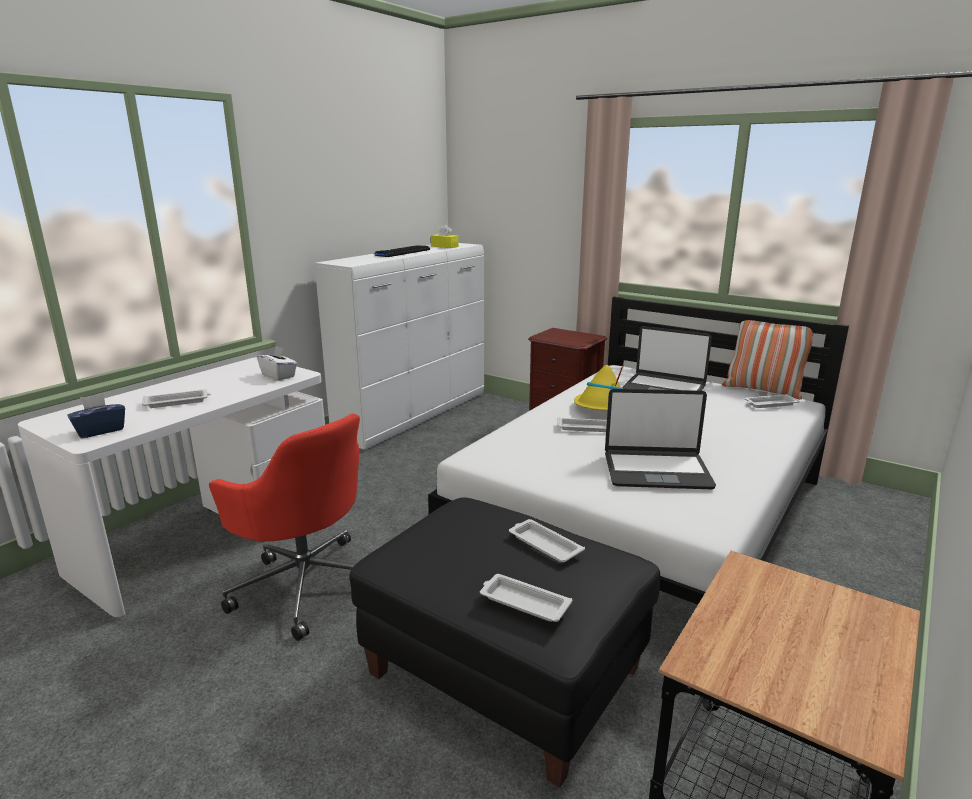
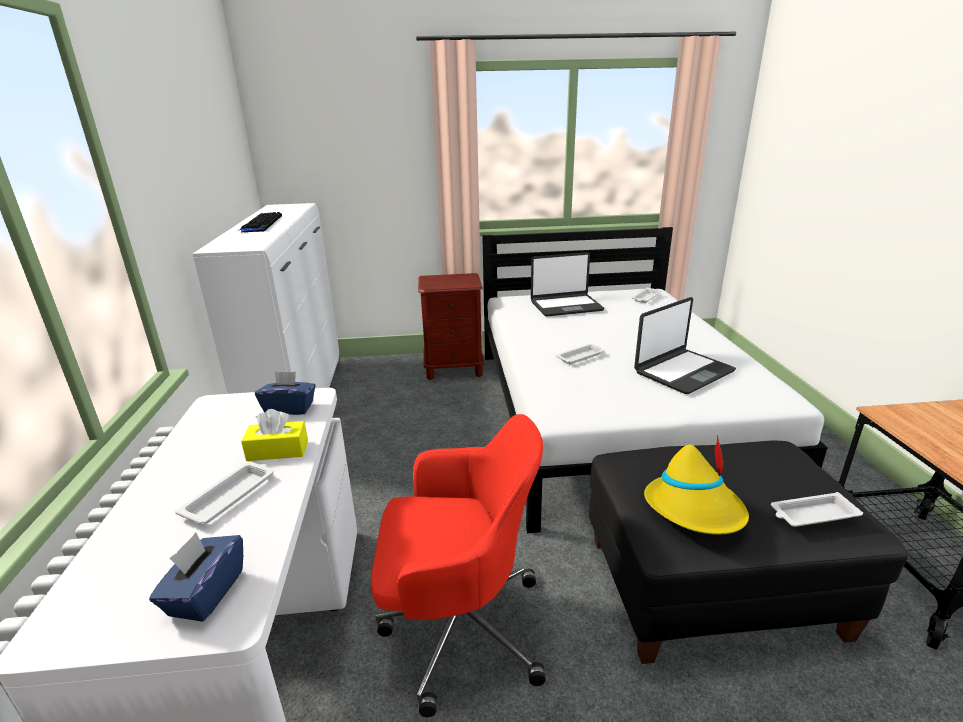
camera: 40 degrees left, 5 degrees up
(279, 376) = (289, 408): white tissue box -> blue tissue box
(444, 246) = (283, 210): yellow tissue box -> yellow tissue box (278, 450)
(544, 544) = (736, 463): white tray -> none
(601, 407) = (558, 335): yellow hat -> yellow hat (695, 509)
(762, 390) = (620, 289): pillow -> none

